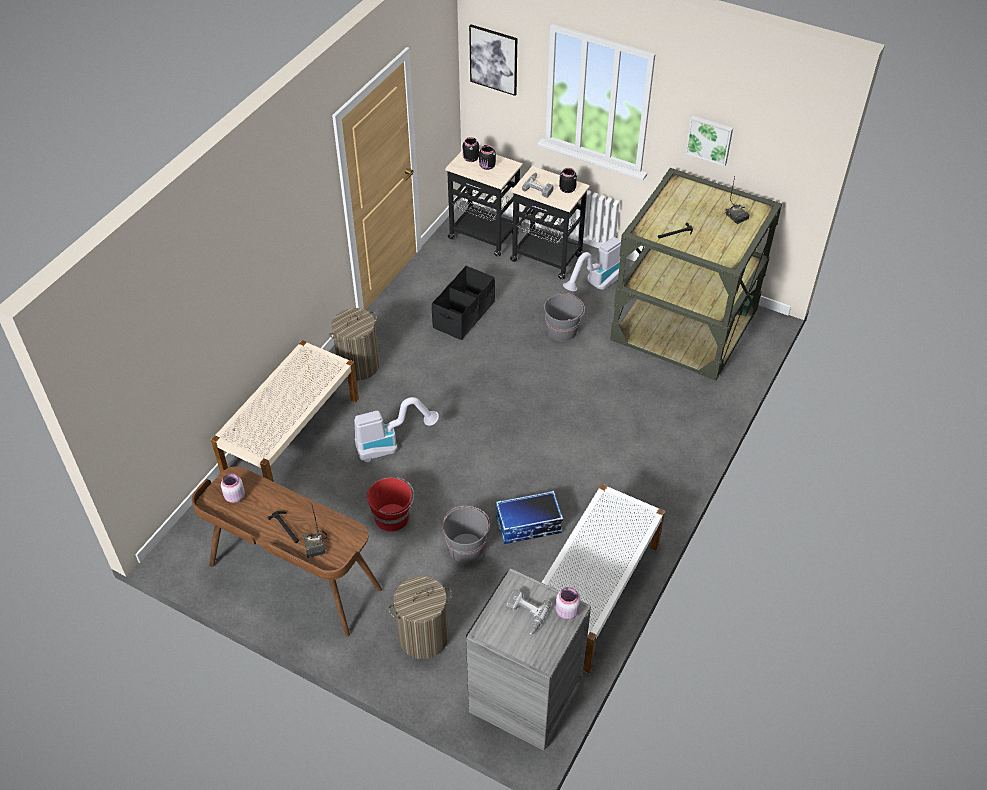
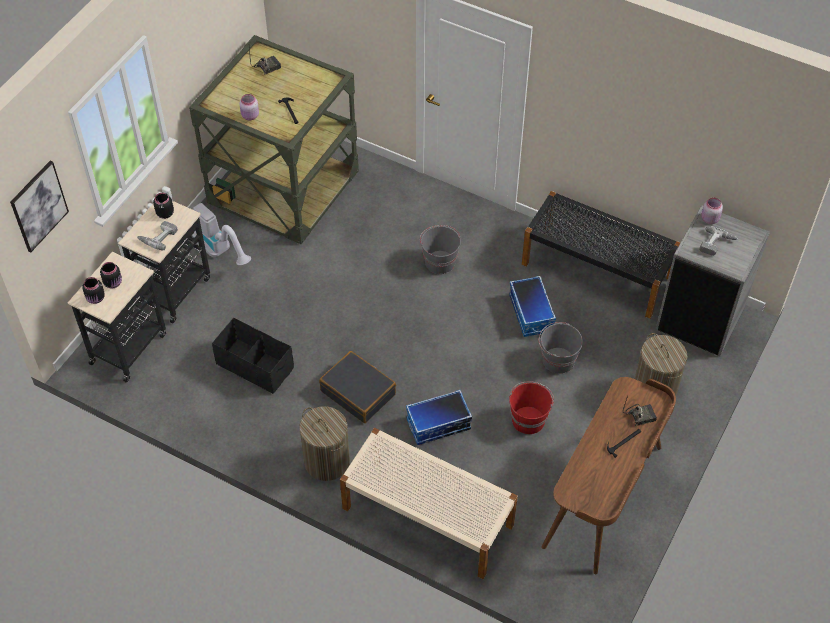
camera: 90 degrees left, 5 degrees up
(234, 496) = (591, 490): pink jar -> pink jar (250, 116)
(391, 445) = (438, 425): vacuum cleaner -> storage box
(432, 385) = (358, 392): none -> black suitcase
(562, 330) = (285, 281): grey bucket -> grey bucket (439, 261)
(594, 593) = (597, 270): white bench -> black bench
(709, 139) = (197, 51): picture -> none

